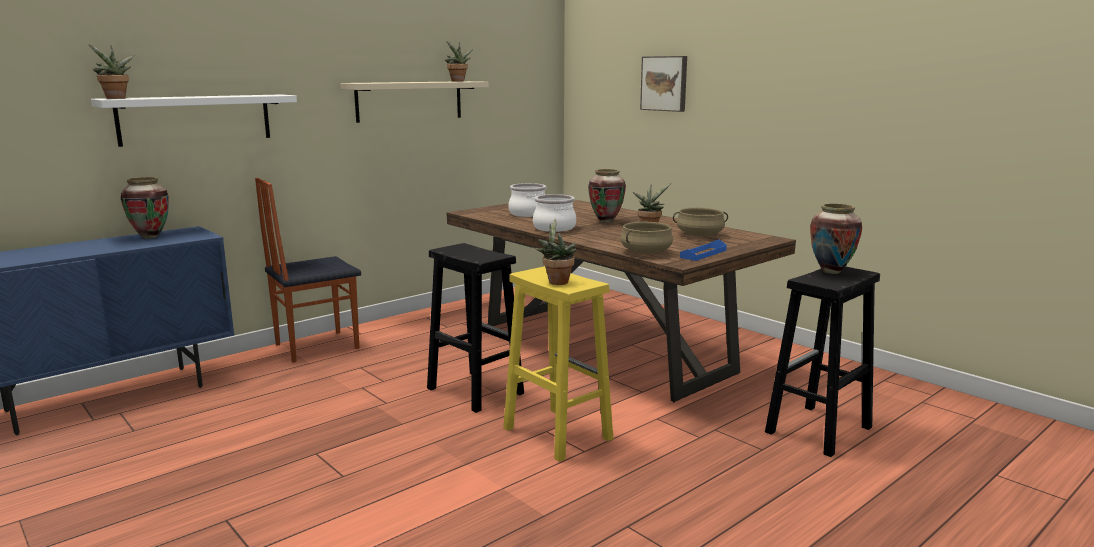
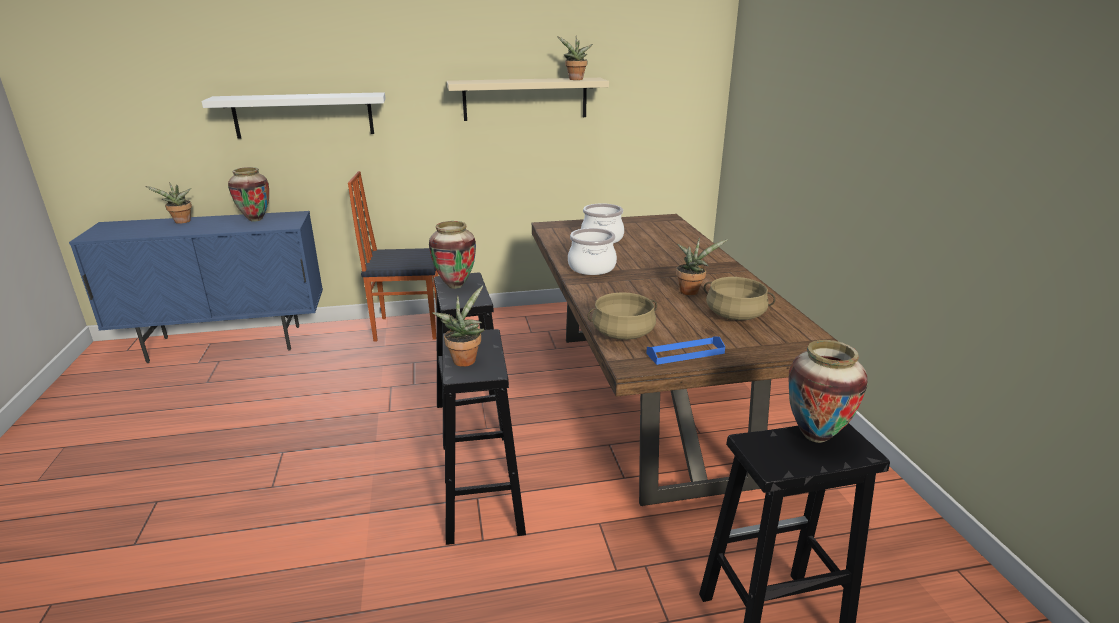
camera: 30 degrees right, 10 degrees up
(116, 98) = (221, 98): potted plant -> potted plant (181, 222)
(556, 433) = (482, 504): yellow stool -> black stool
(606, 221) = (662, 267): vase -> vase (455, 285)
(665, 83) = (811, 94): picture -> none

